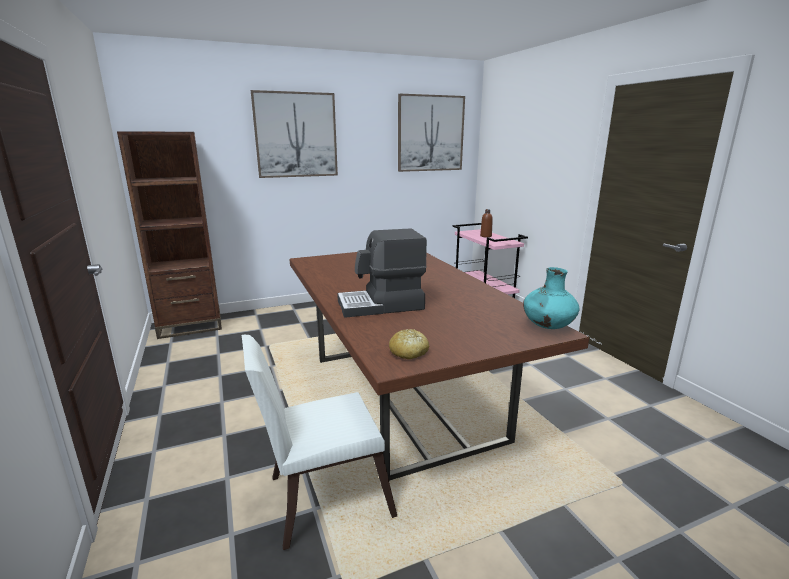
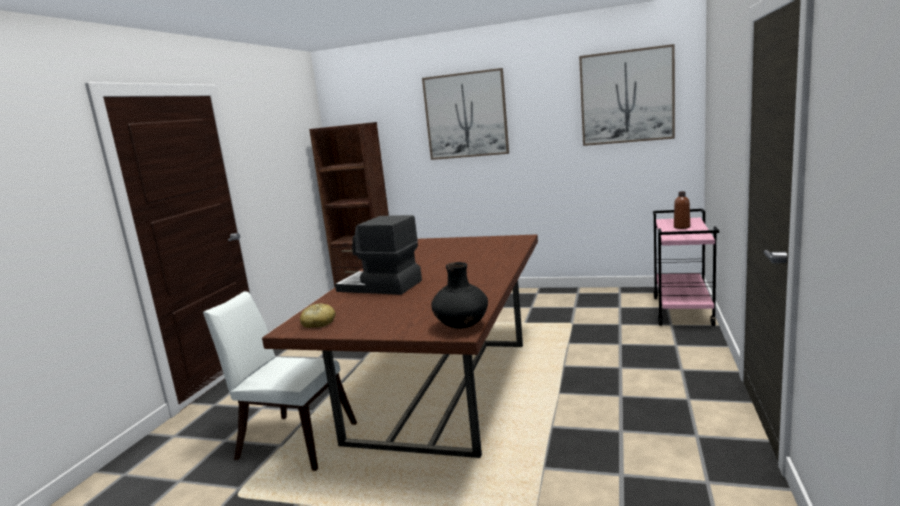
camera: 40 degrees right, 5 degrees down
(547, 326) = (461, 326): turquoise vase -> black vase

